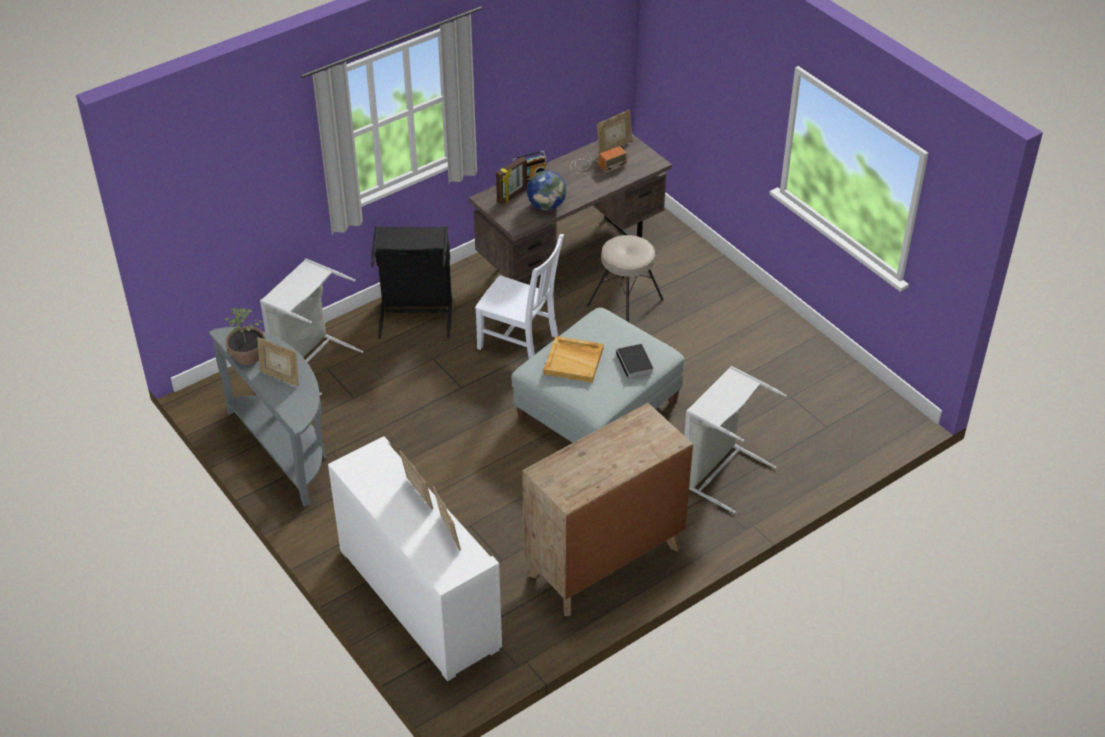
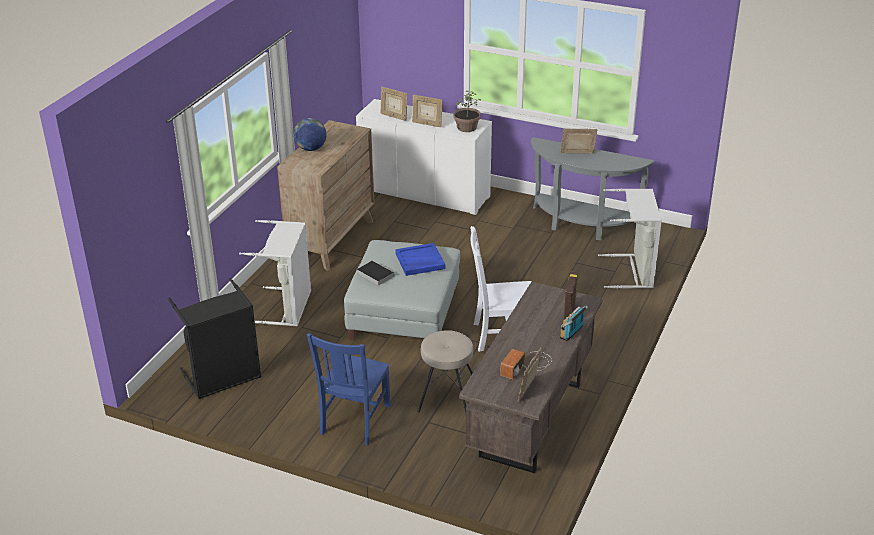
camera: 150 degrees right, 10 degrees down
(247, 355) = (612, 157): potted plant -> potted plant (466, 127)
(416, 313) = (601, 326): black laundry basket -> black laundry basket (223, 378)
(546, 206) = (532, 314): globe -> globe (311, 149)
(574, 361) = (419, 261): beige tray -> blue tray
(726, 313) = (354, 421): none -> blue chair

